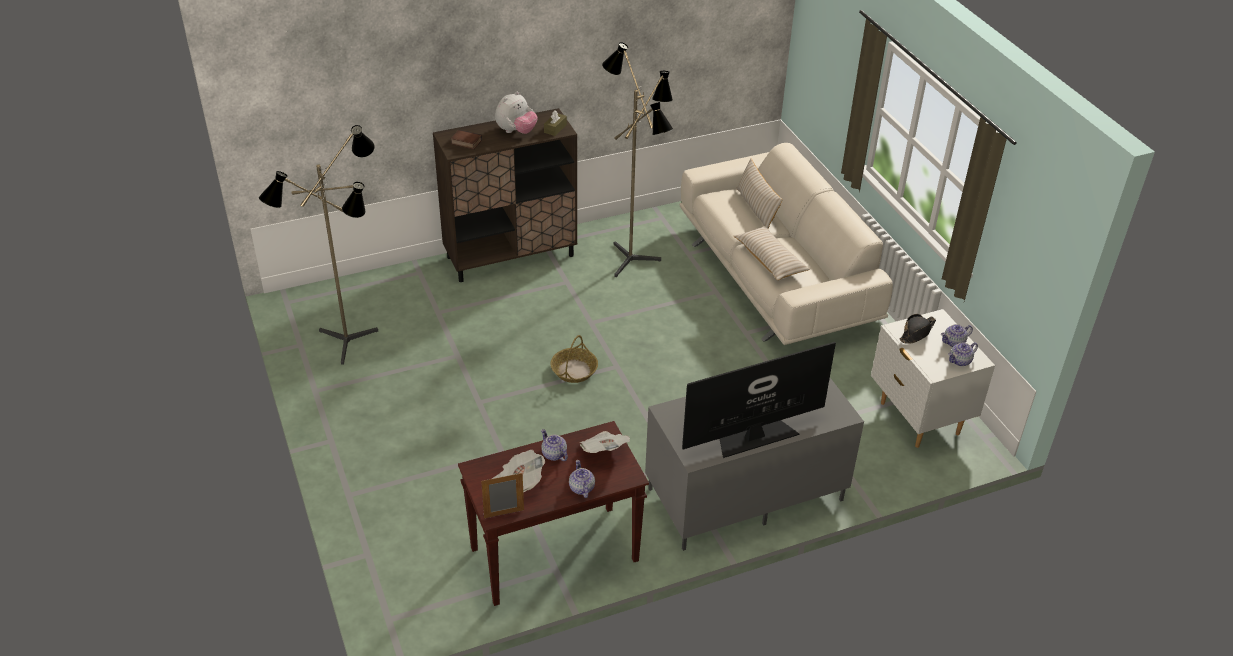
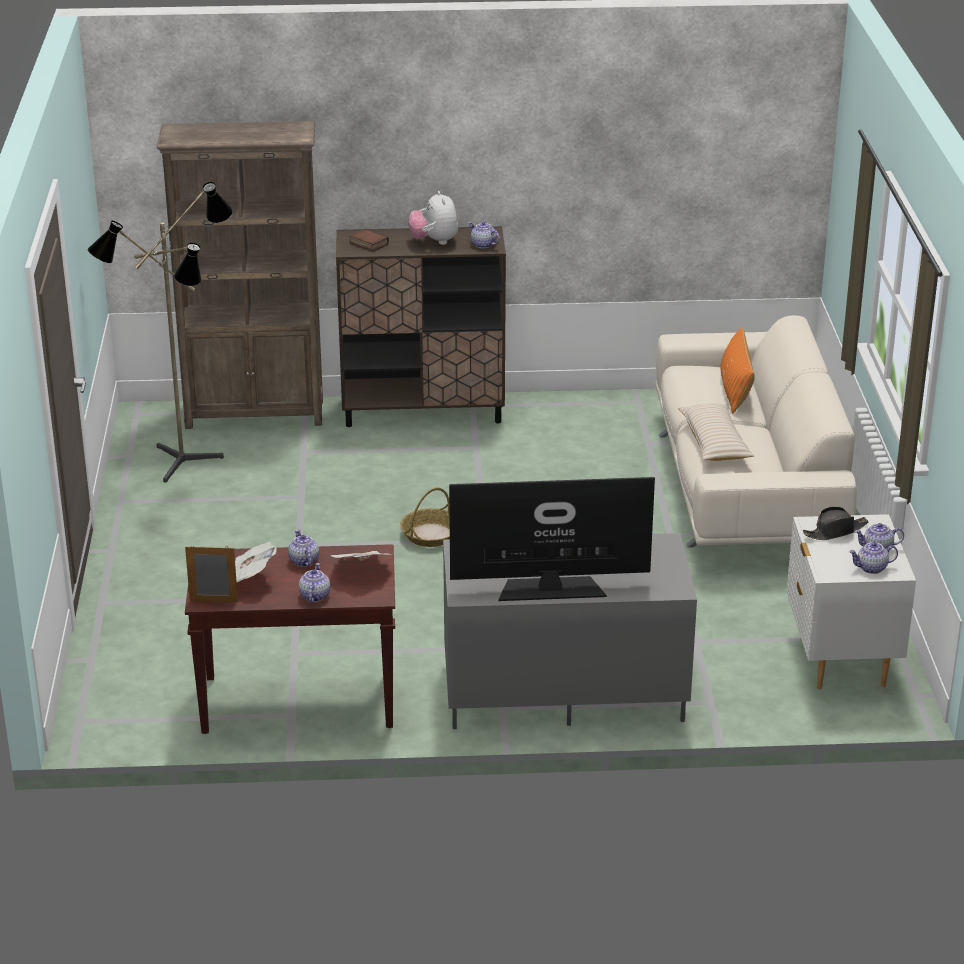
camera: 20 degrees right, 10 degrees down
(383, 284) = (255, 414): none -> brown bookcase
(516, 131) = (434, 241): plush toy -> plush toy turned 105 degrees clockwise
(555, 128) = (483, 245): brown tissue box -> teapot
(635, 258) = (577, 437): floor lamp -> none
(756, 208) = (735, 389): beige pillow -> orange pillow

